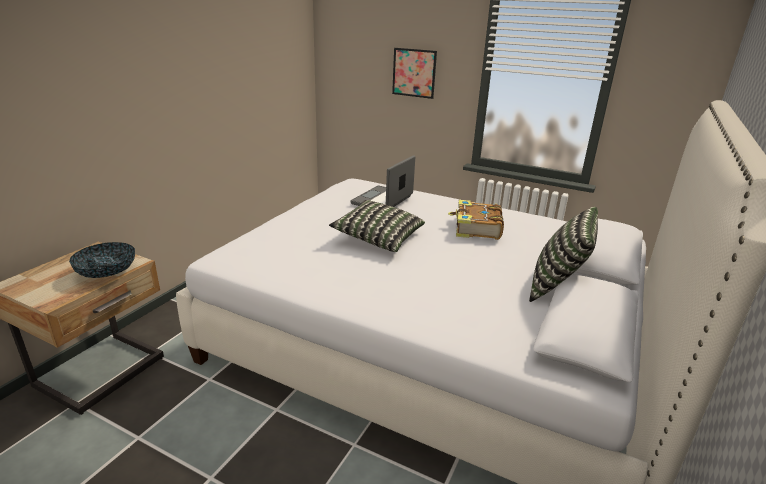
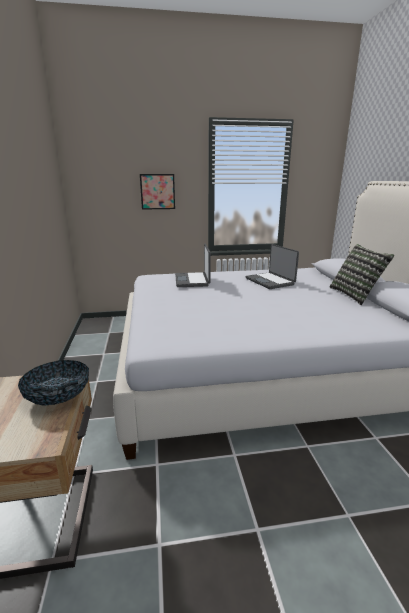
camera: 35 degrees left, 5 degrees down
(378, 238) = (231, 300): pillow -> none
(476, 228) = (270, 281): book -> laptop

